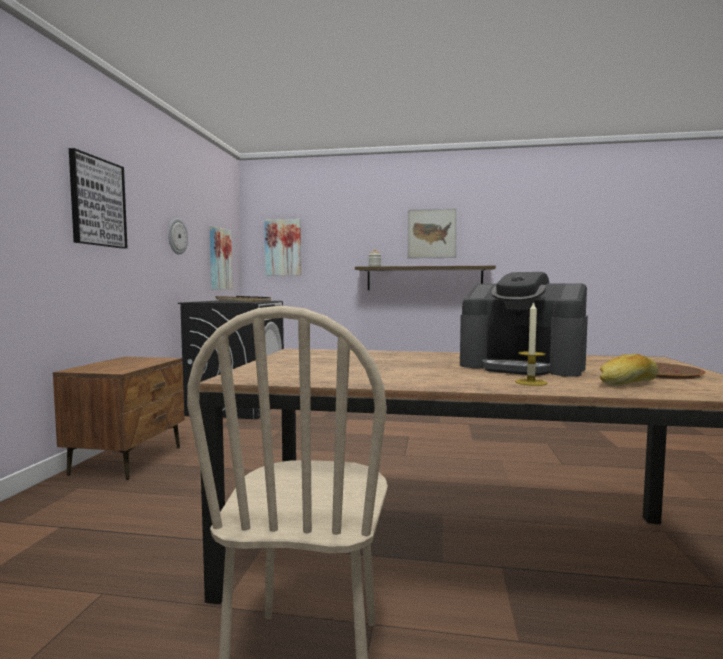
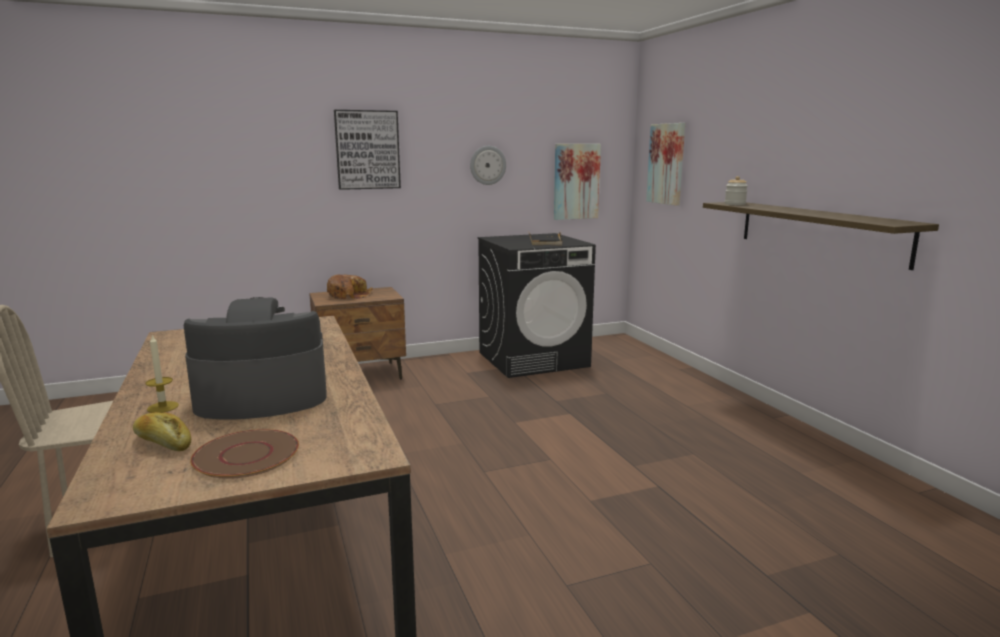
camera: 60 degrees right, 10 degrees up
(115, 365) = (349, 295): none -> bread
(431, 233) = (841, 148): picture -> none
(522, 366) = (261, 397): coffee machine -> coffee machine turned 75 degrees clockwise

